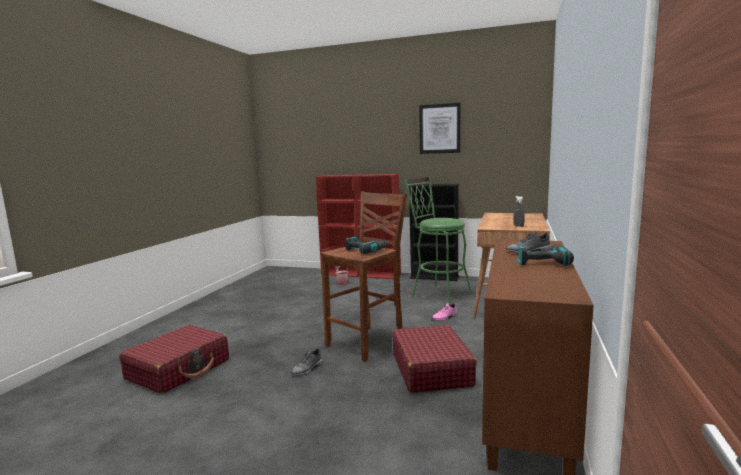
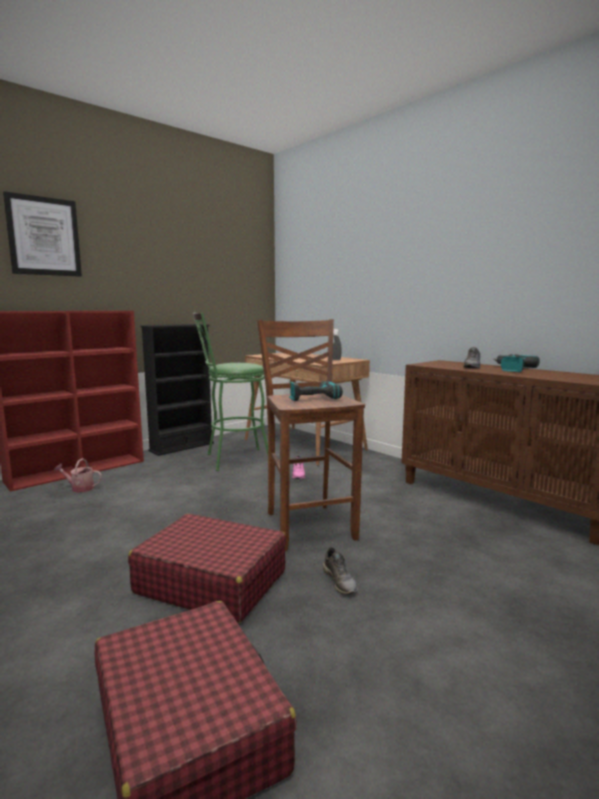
camera: 60 degrees left, 0 degrees up
(431, 370) = (411, 514): red suitcase -> red suitcase (211, 582)
(439, 128) = (170, 252): picture -> picture (44, 236)

